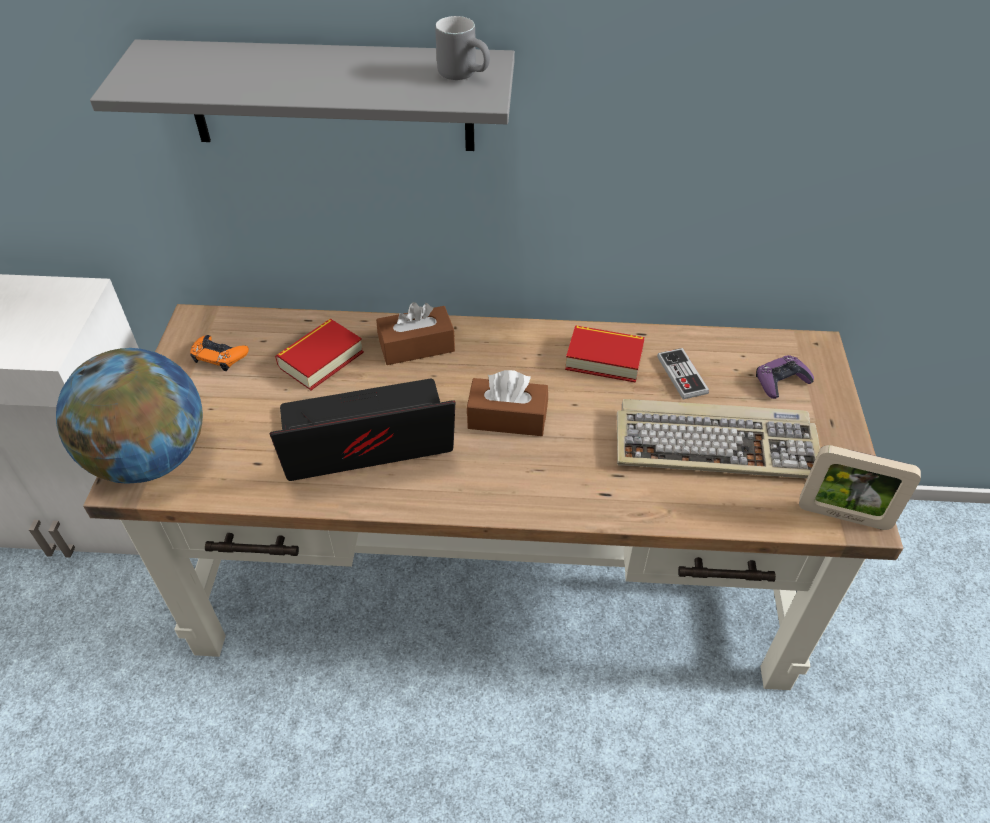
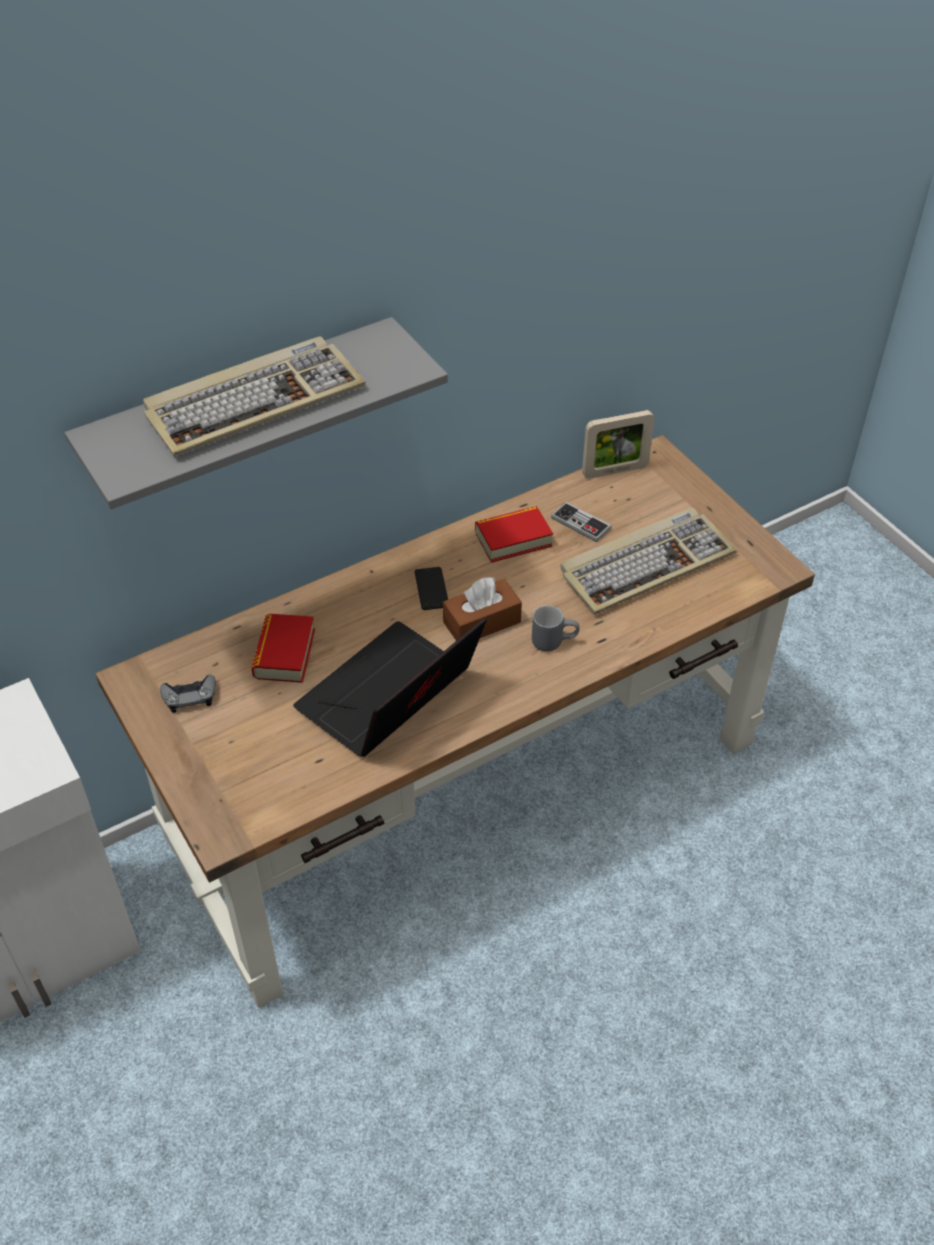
camera: 35 degrees left, 0 degrees up
(151, 458) = (223, 805): globe -> none
(219, 356) = (189, 696): orange game controller -> grey game controller
(305, 71) = (254, 401): none -> keyboard
(416, 346) = (355, 602): brown tissue box -> none
(466, 75) = (382, 353): grey mug -> grey mug (554, 640)
(490, 367) = (431, 589): none -> phone
(781, 381) = (653, 493): purple game controller -> none
(843, 516) = (764, 571): picture frame -> picture frame (615, 471)

